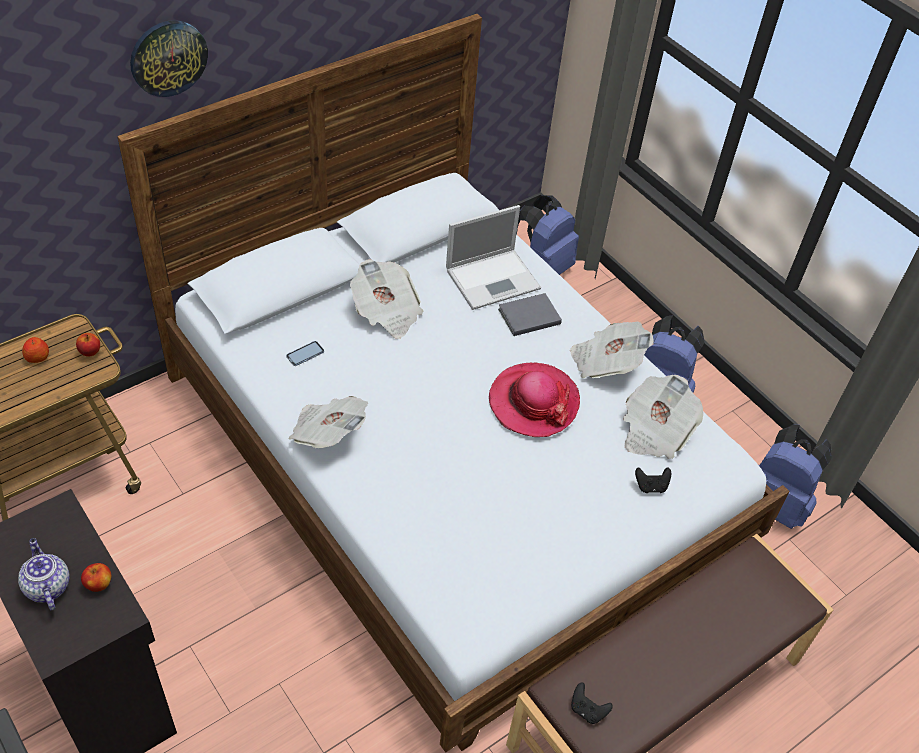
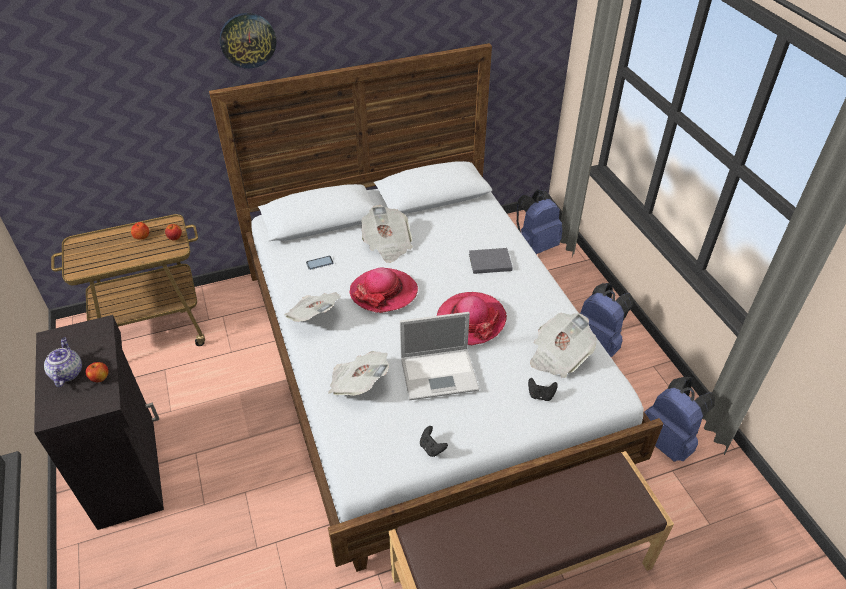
camera: 20 degrees right, 5 degrees down
(408, 383) = (383, 292): none -> hat
(494, 278) = (473, 234): laptop -> laptop (440, 373)
(587, 710) = (436, 554): black game controller -> black game controller (432, 448)
(606, 363) = (537, 302): newspaper -> newspaper (358, 383)

